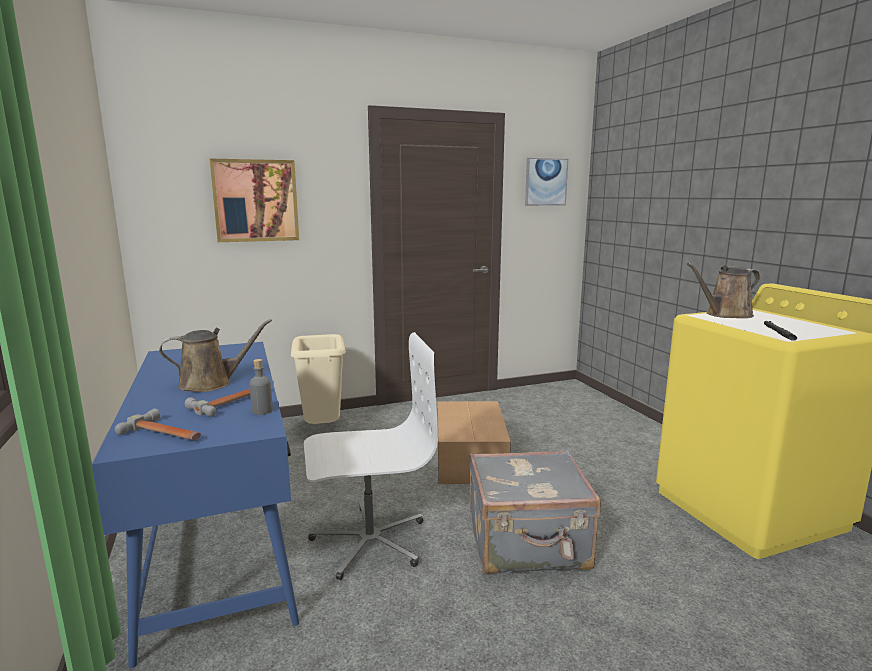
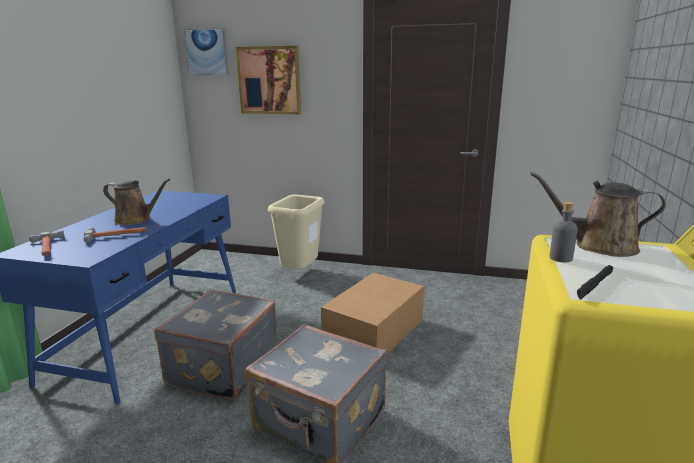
camera: 35 degrees right, 5 degrees up
(262, 411) = (116, 246): grey bottle -> grey bottle (560, 258)
(369, 541) = (221, 368): white office chair -> grey suitcase
(545, 182) = (562, 59): picture -> picture (207, 52)

